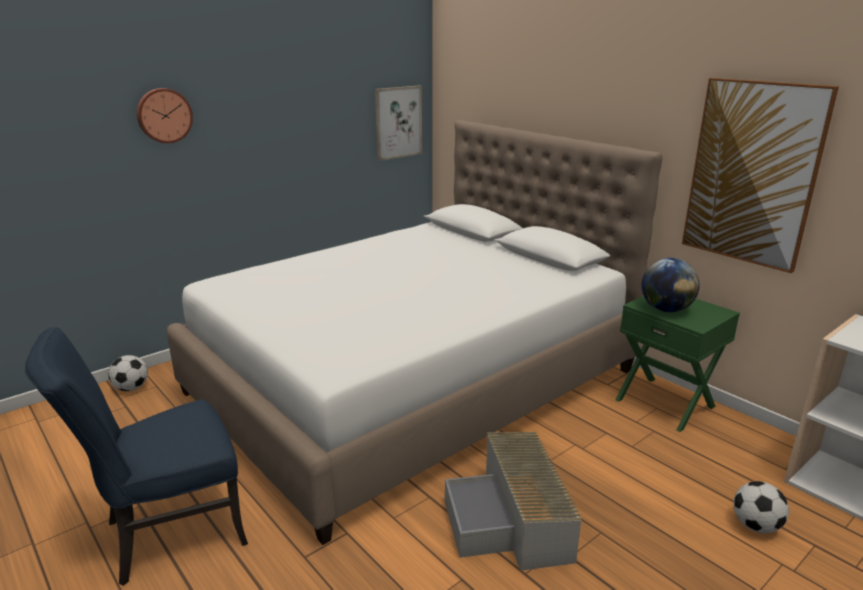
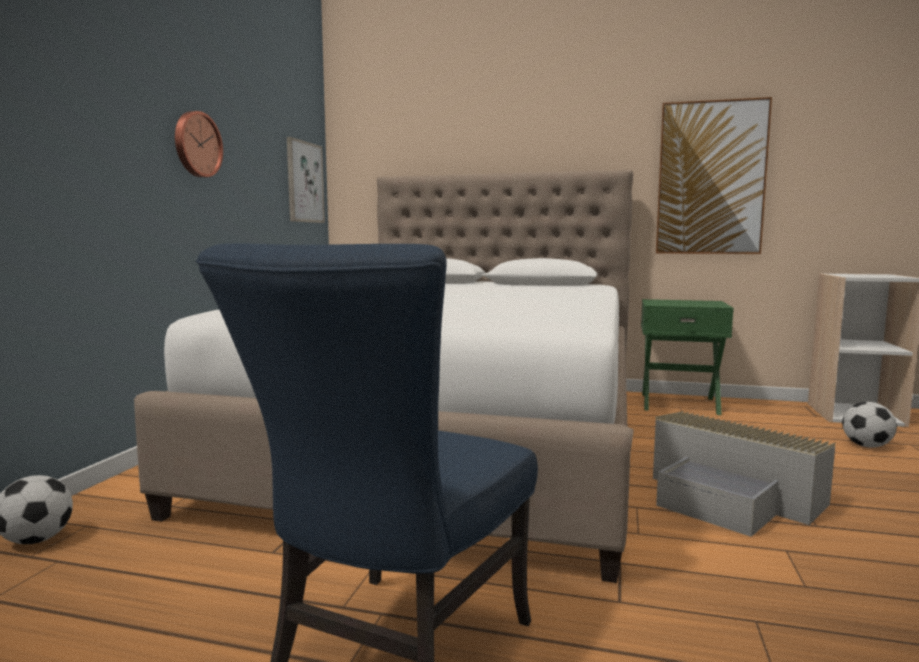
camera: 35 degrees left, 15 degrees down
(164, 115) = (80, 87): wall clock -> wall clock (196, 144)
(665, 310) = (678, 304): globe -> none

